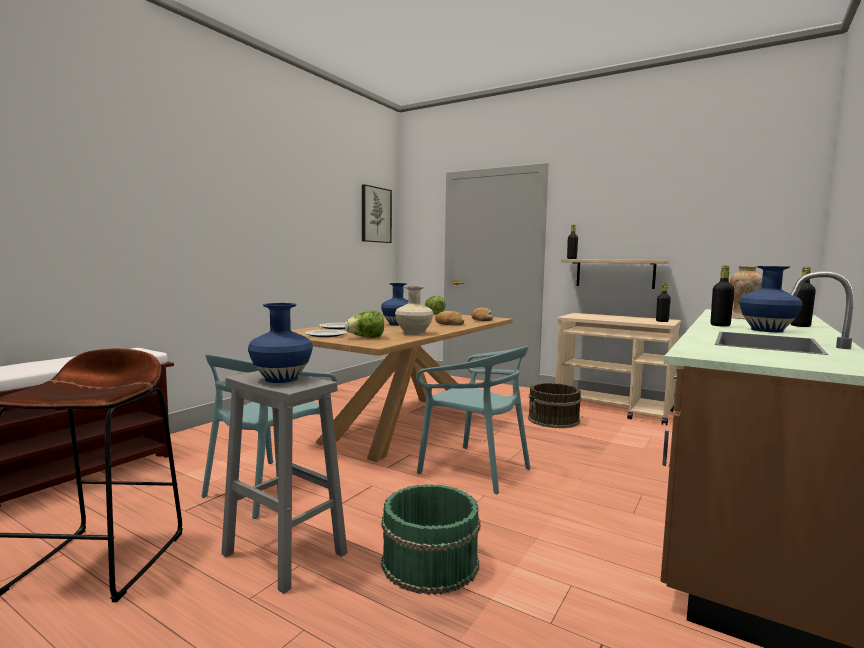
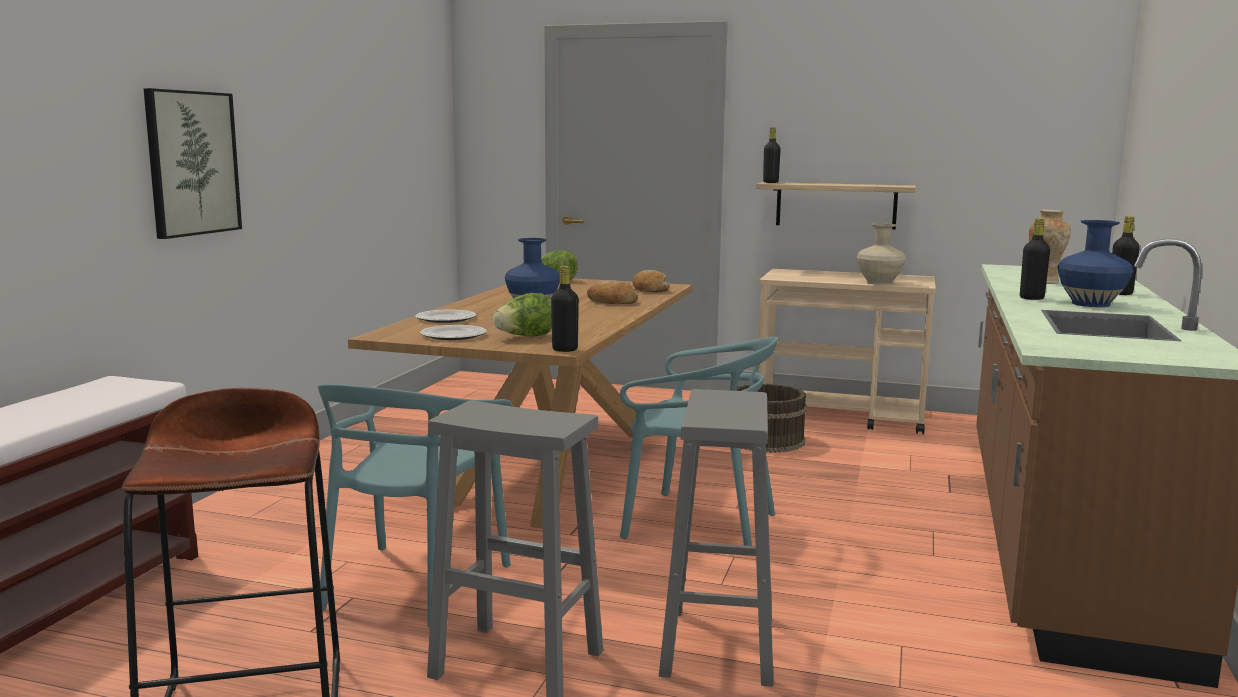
camera: 15 degrees left, 5 degrees up
(282, 379) = (514, 416): blue vase -> none
(375, 215) = (421, 101): picture -> picture (192, 163)
(414, 333) = (586, 324): beige vase -> beige vase (880, 283)
(429, 563) = (719, 647): green bucket -> grey stool
(662, 321) = (913, 281): black bottle -> black bottle (565, 350)

